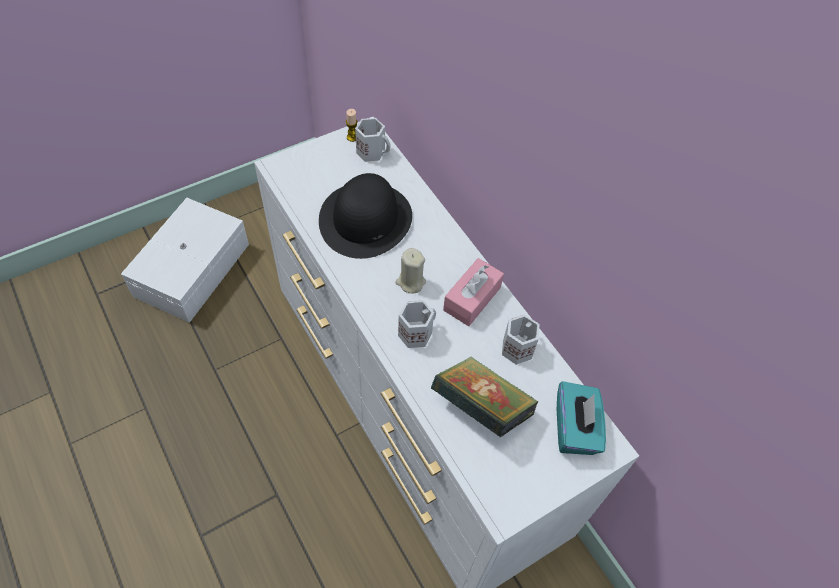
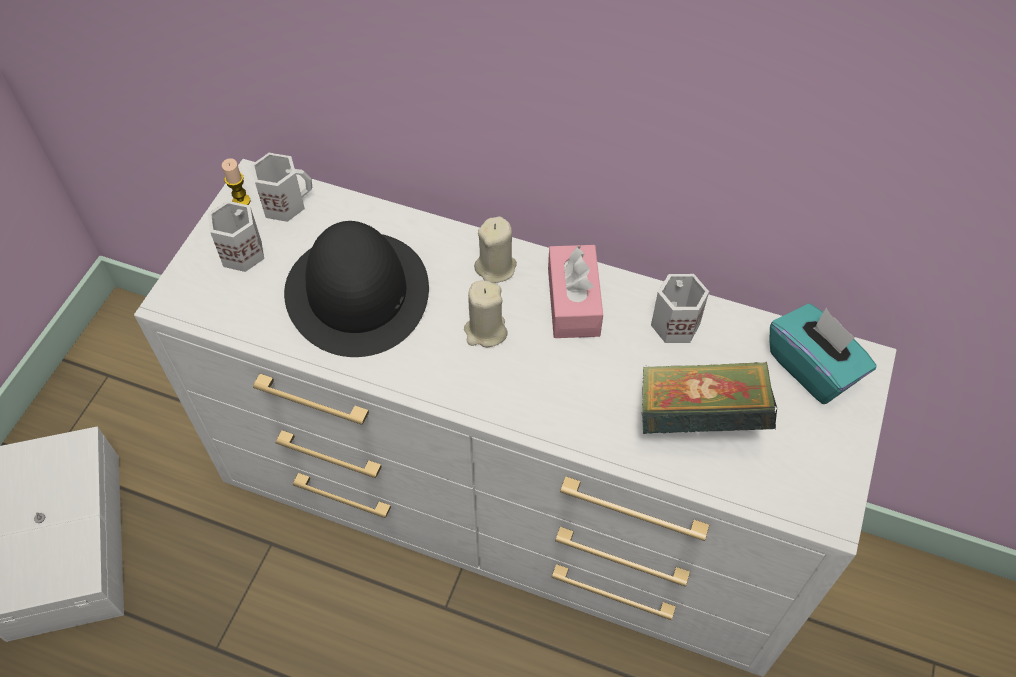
camera: 35 degrees left, 0 degrees up
(415, 333) = (548, 387): white mug -> white mug (242, 251)
(448, 253) = (496, 267): none -> beige candle

